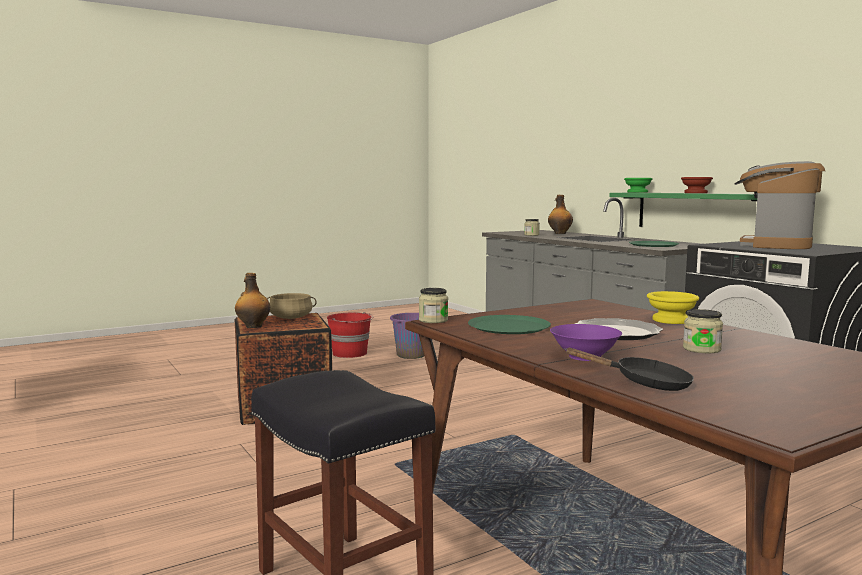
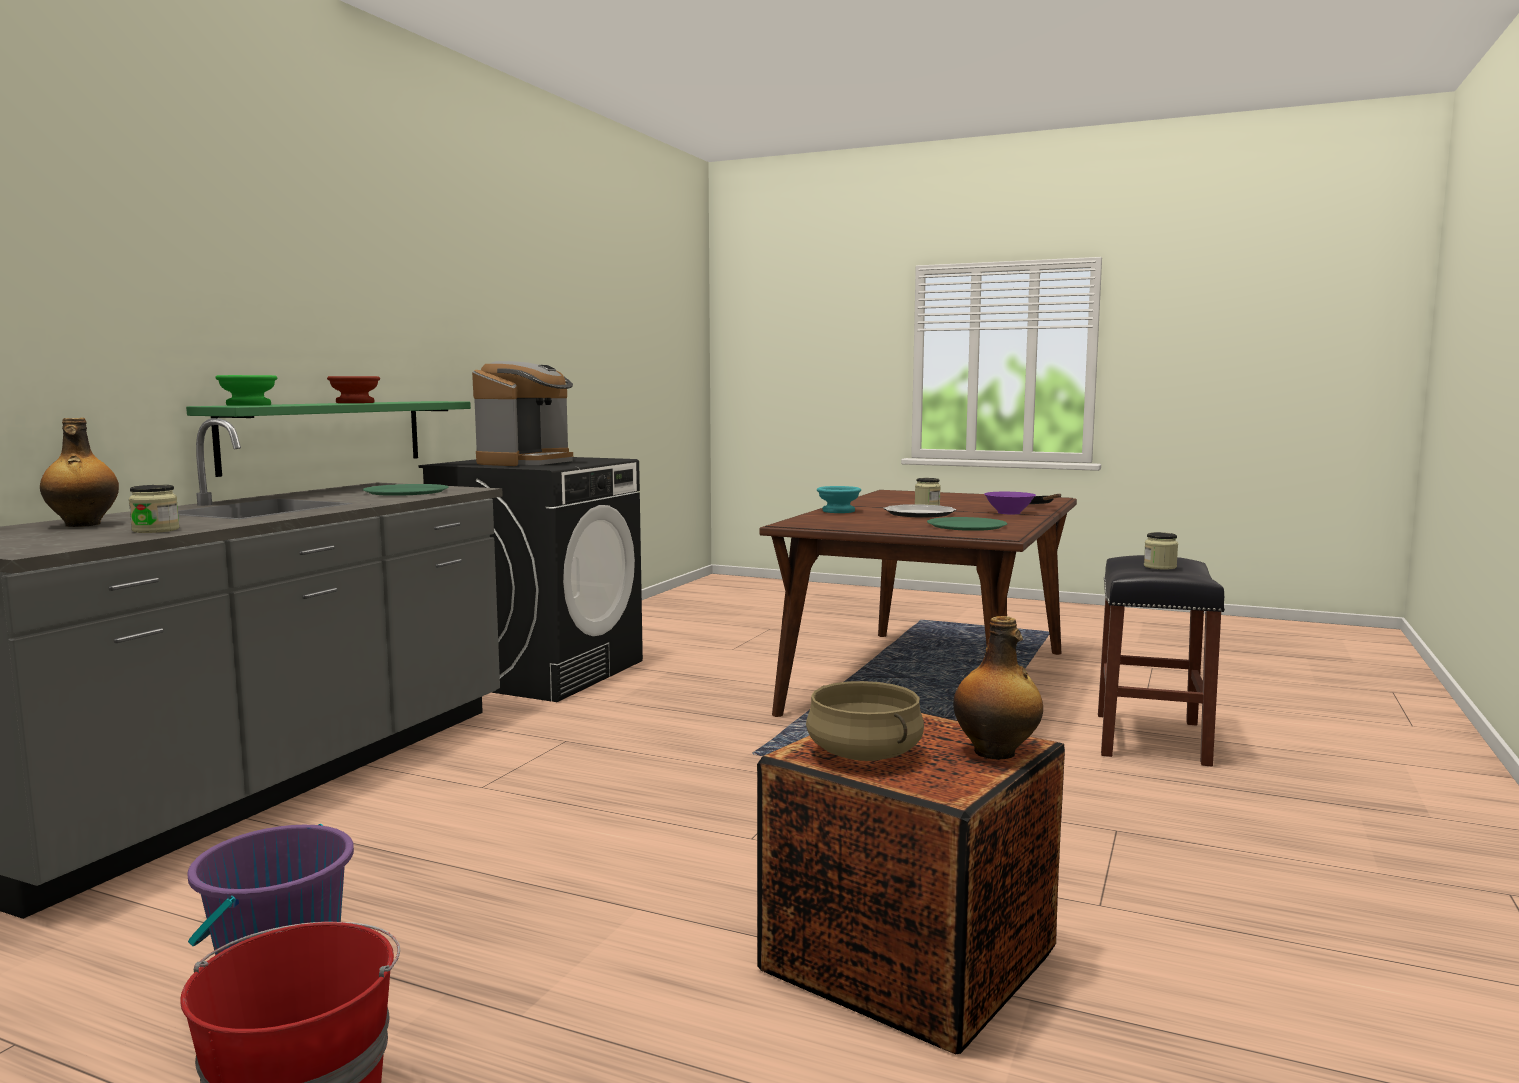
camera: 125 degrees left, 0 degrees up
(433, 320) = (1002, 537): jar -> jar (1160, 567)
(672, 320) = (839, 511): yellow bowl -> turquoise bowl
(775, 245) = (526, 462): coffee machine -> coffee machine turned 60 degrees counterclockwise

